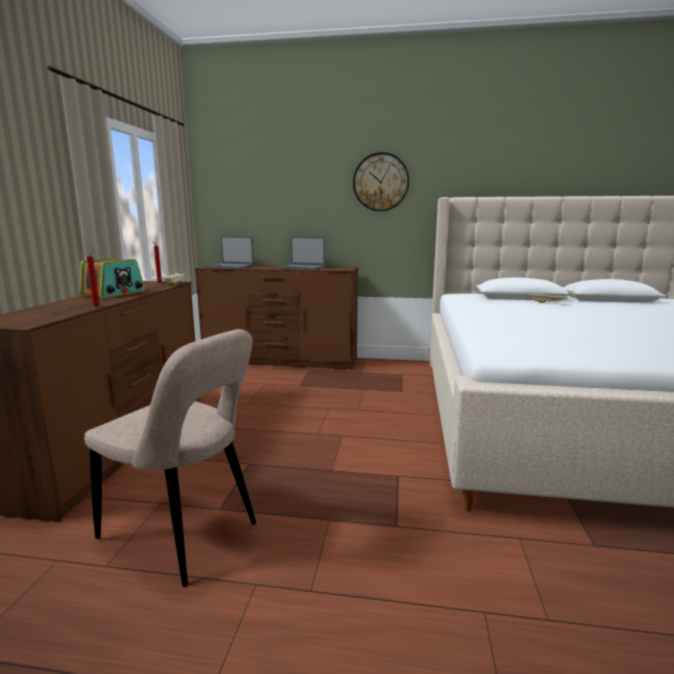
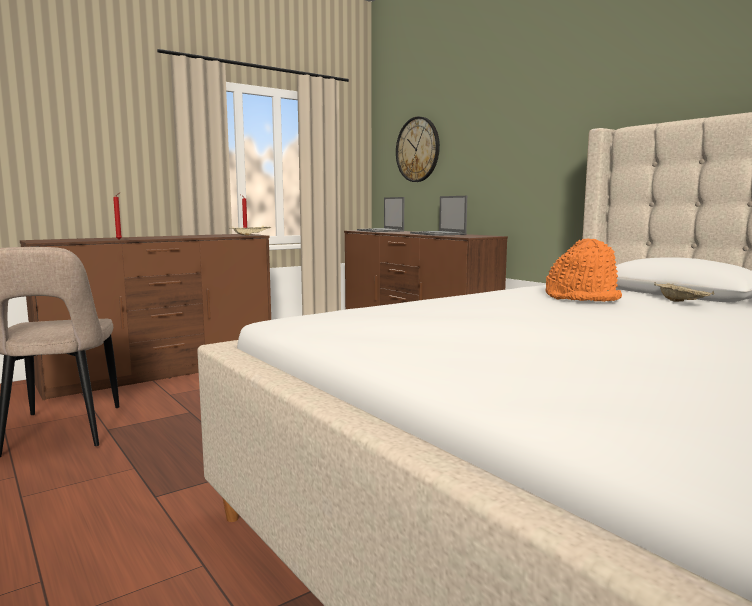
camera: 45 degrees right, 5 degrees down
(114, 293) = (176, 236): radio -> none
(380, 182) = (538, 117): wall clock -> wall clock (418, 149)
(513, 307) = (583, 298): none -> orange hat

